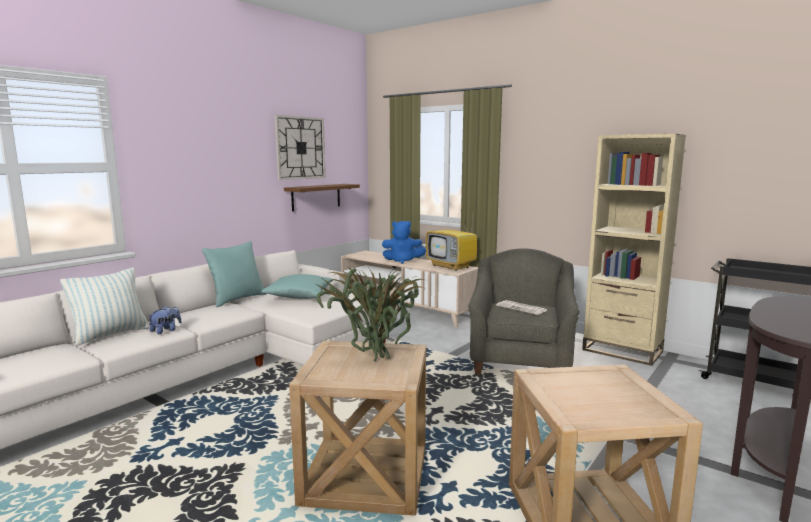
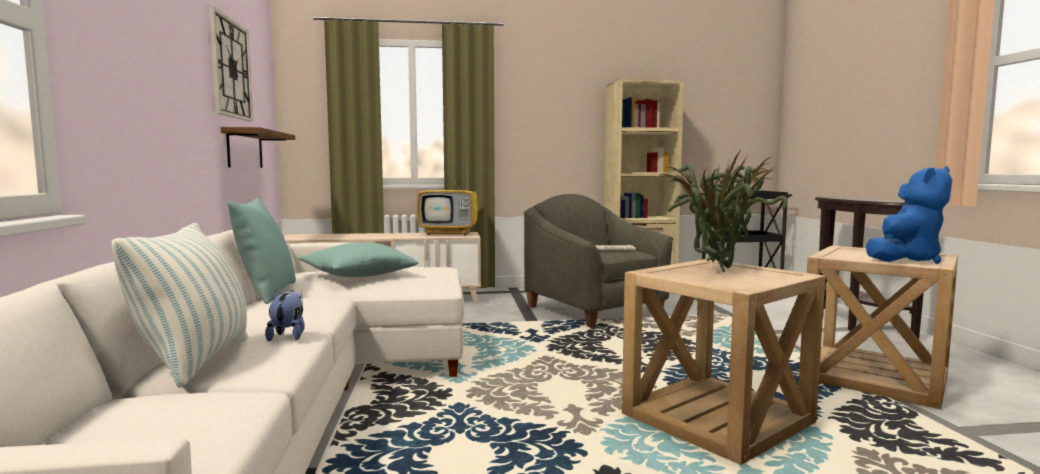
camera: 45 degrees left, 5 degrees down
(402, 261) = (378, 236): blue plush toy -> blue plush toy (904, 260)

